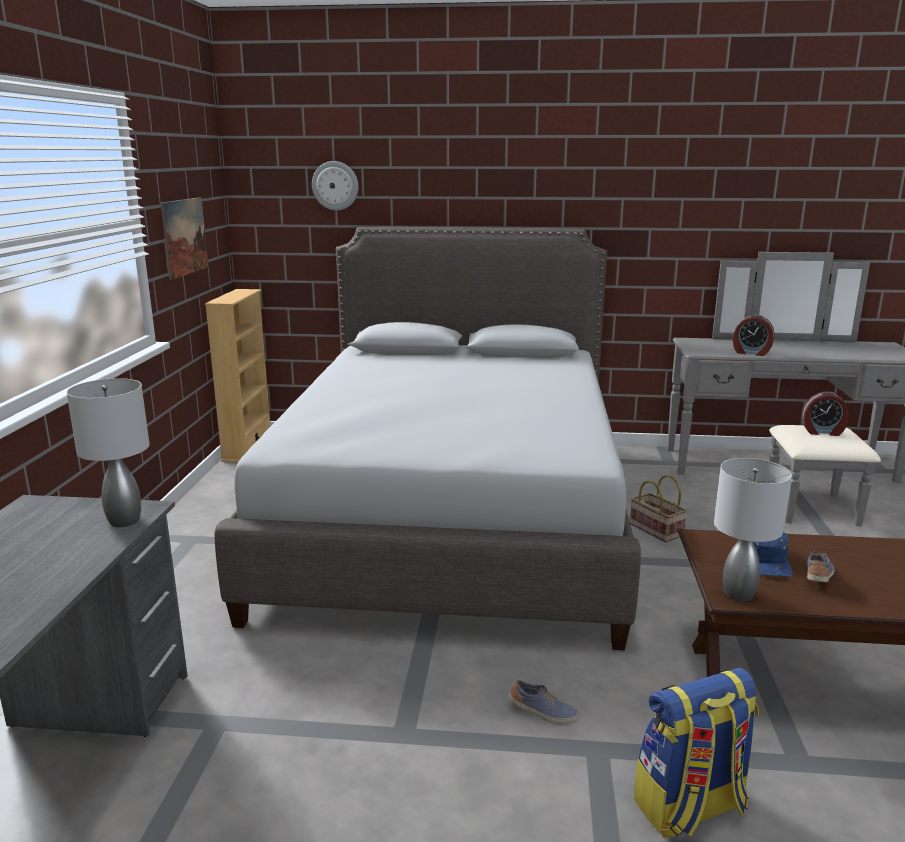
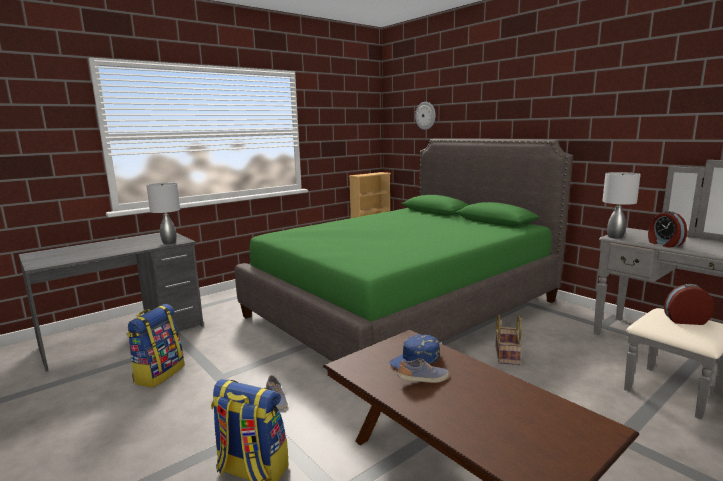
camera: 45 degrees right, 5 degrees down
(185, 237) = (337, 141): picture -> none
(289, 793) = (159, 374): none -> backpack
(452, 515) = (404, 308): grey bed -> green bed
(738, 593) = (355, 365): grey table lamp -> grey table lamp (615, 237)
(822, 432) = (685, 320): alarm clock -> alarm clock turned 135 degrees clockwise

